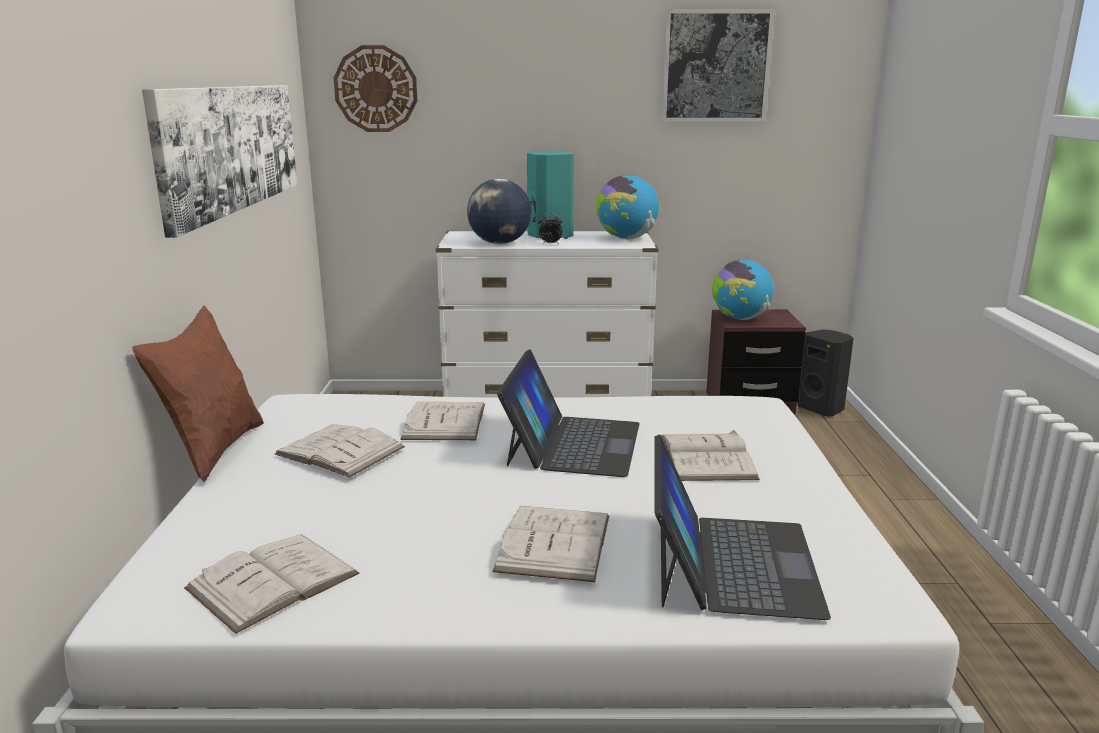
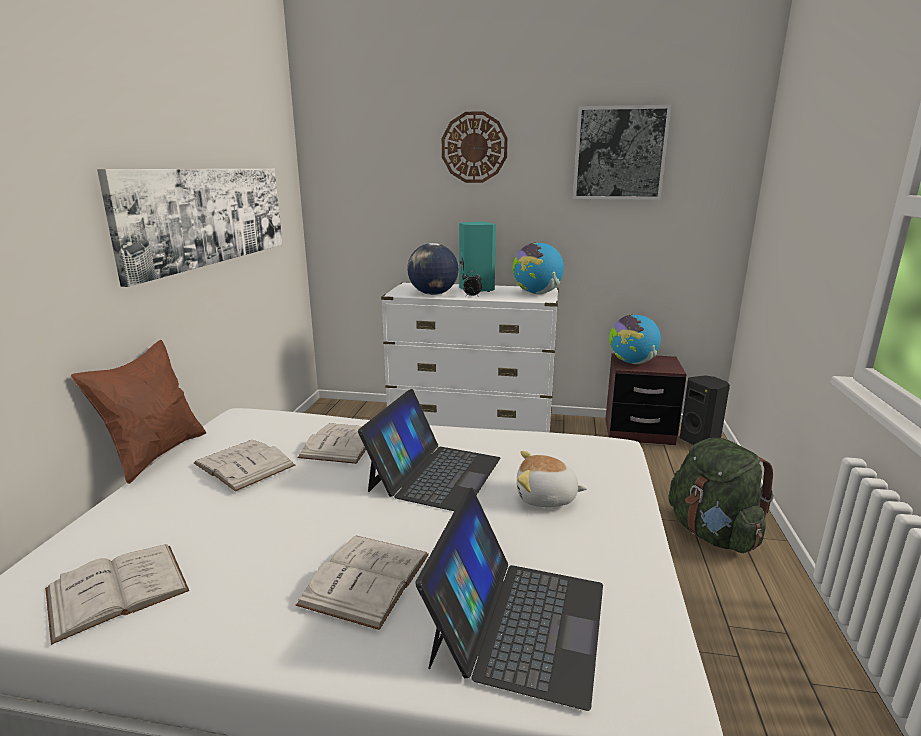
camera: 10 degrees right, 0 degrees up
(376, 89) = (350, 172): wall clock -> wall clock (474, 147)
(707, 457) = (546, 498): white book -> plush toy
(860, 500) = (712, 534): none -> green backpack

